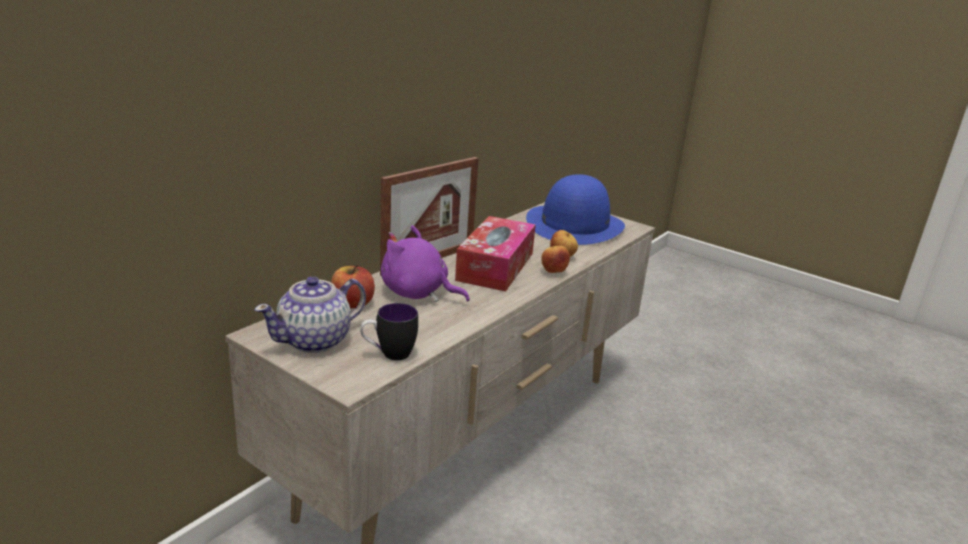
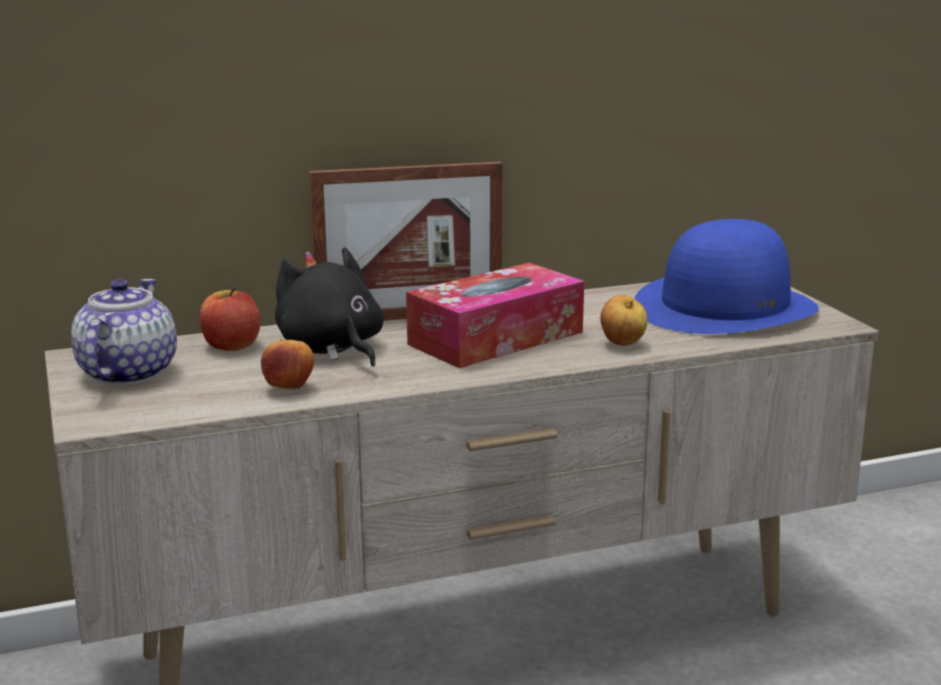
camera: 35 degrees right, 5 degrees down
(315, 340) = (126, 373): teapot -> teapot turned 105 degrees clockwise
(388, 354) = (183, 404): mug -> none
(418, 293) = (332, 349): purple plush toy -> black plush toy
(553, 272) = (575, 359): apple -> apple (289, 388)

